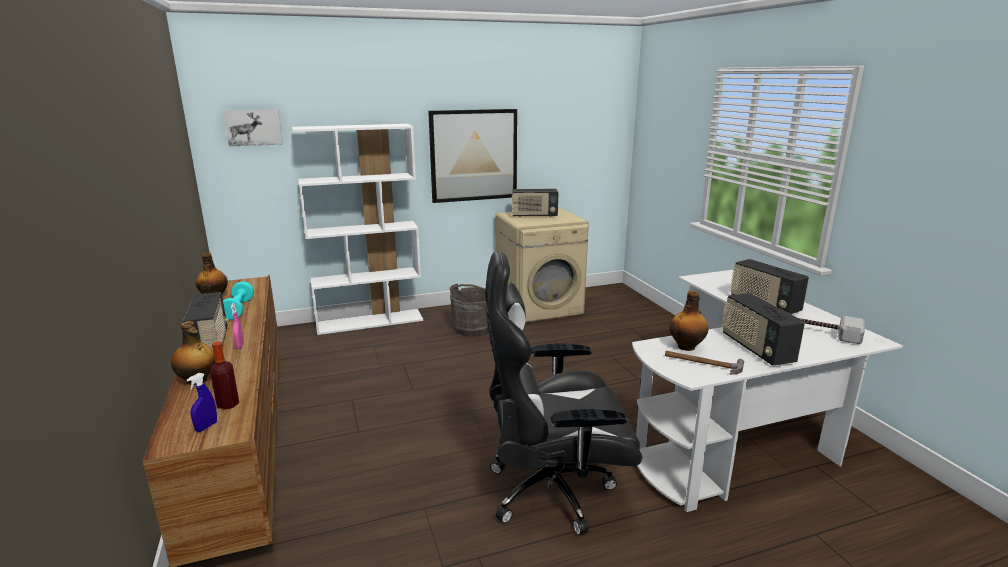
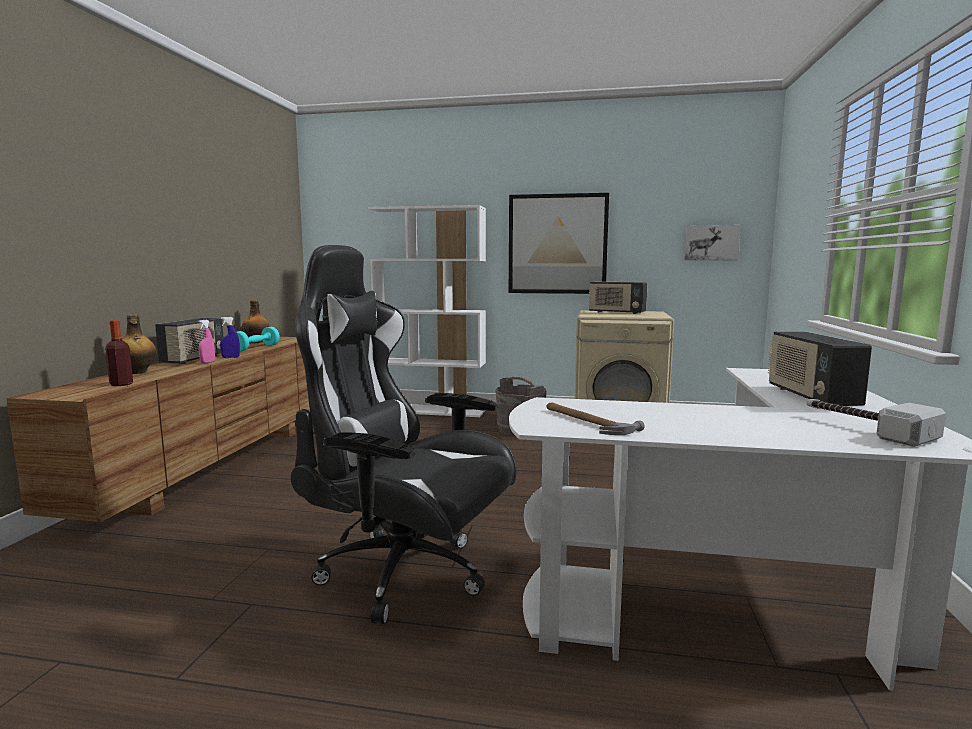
camera: 30 degrees right, 10 degrees down
(206, 427) = (79, 391): blue spray bottle -> blue spray bottle (230, 357)
(253, 127) = (350, 211): picture -> picture (711, 243)
(687, 347) = (597, 409): bottle -> none
(756, 349) = (700, 424): radio -> none

